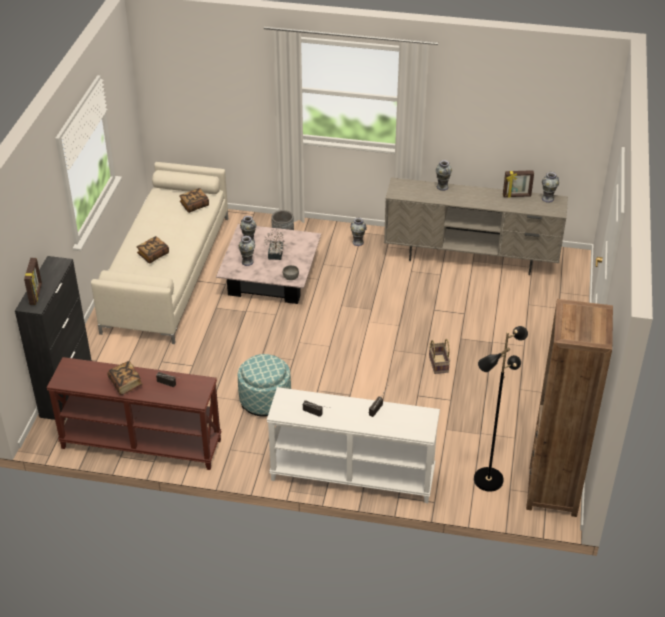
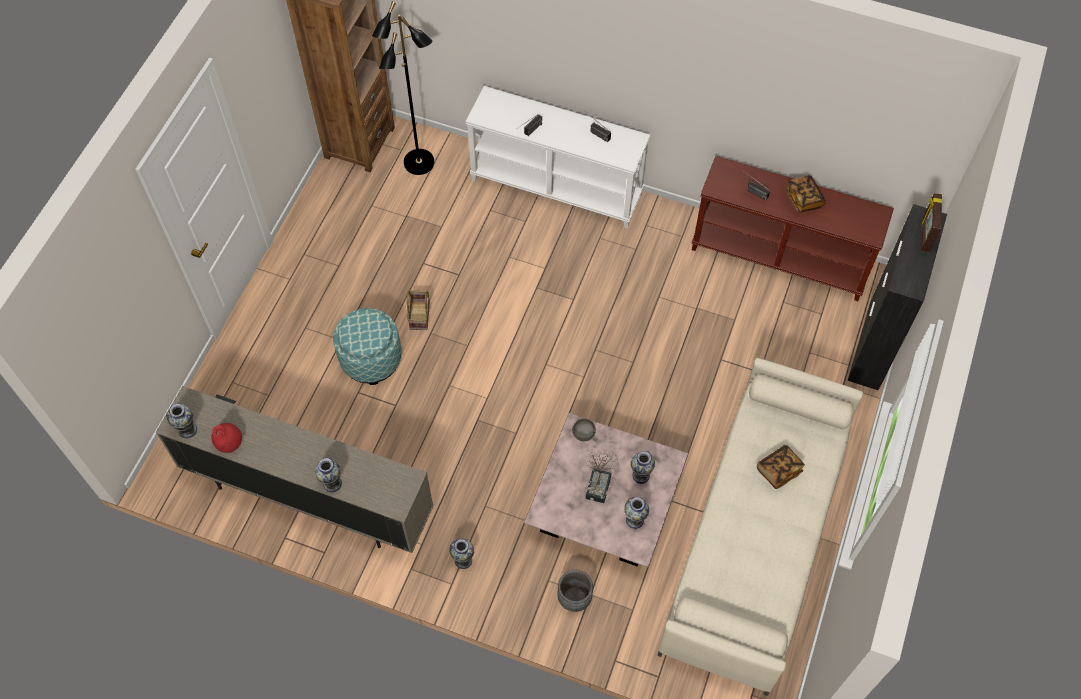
camera: 170 degrees left, 20 degrees up
(194, 205) = (716, 579): book -> none
(265, 401) = (636, 293): ottoman -> ottoman (371, 359)
(516, 196) = (229, 444): picture frame -> red vase

